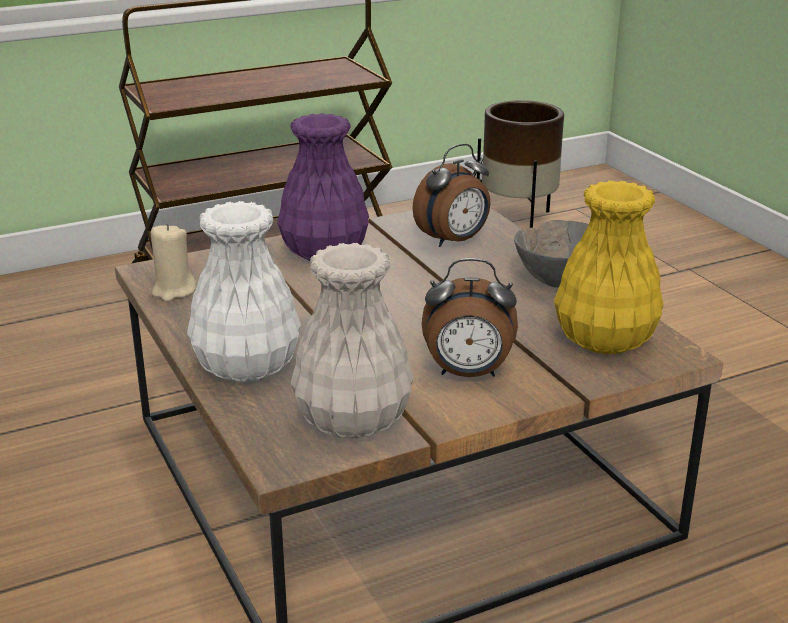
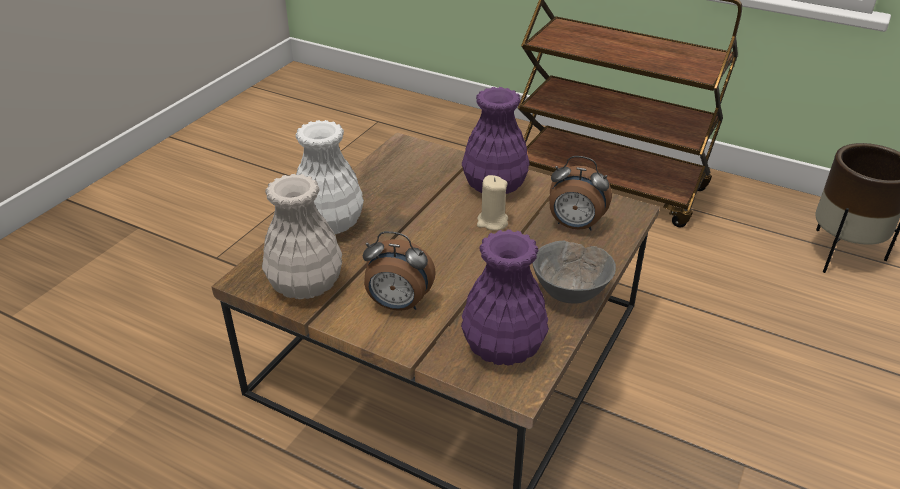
camera: 55 degrees right, 10 degrees up
(173, 291) = (388, 162): beige candle -> beige candle (492, 222)
(468, 374) = (398, 305): alarm clock -> alarm clock turned 45 degrees counterclockwise
(603, 341) = (502, 346): yellow vase -> purple vase

